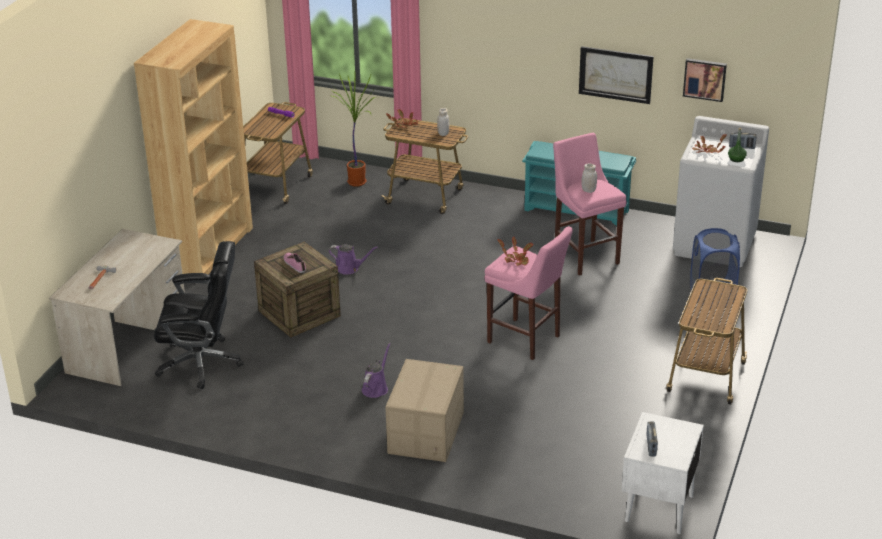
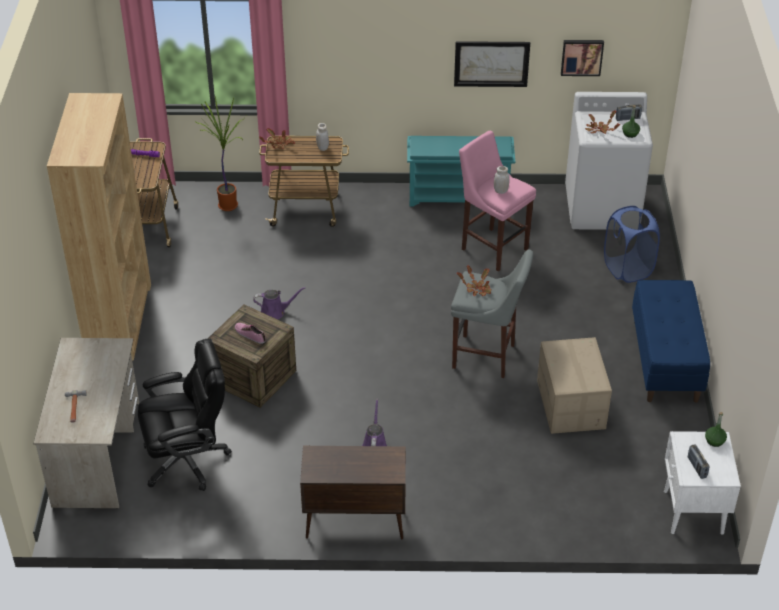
camera: 20 degrees left, 10 degrees up
(320, 442) = (353, 522): none -> brown cabinet
(426, 433) = (448, 485): cardboard box -> cardboard box (571, 404)
(526, 340) = (487, 357): pink stool -> grey stool
(683, 429) = (714, 441): none -> green bottle
(706, 378) = (666, 361): cart -> blue bench

